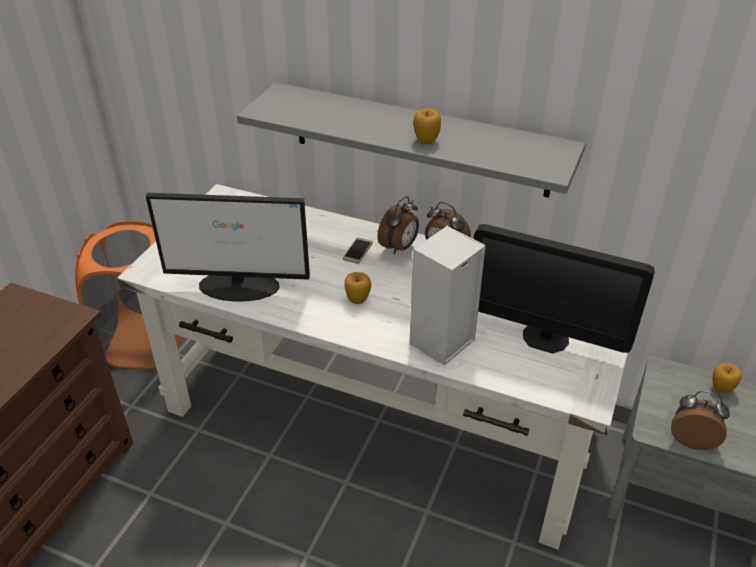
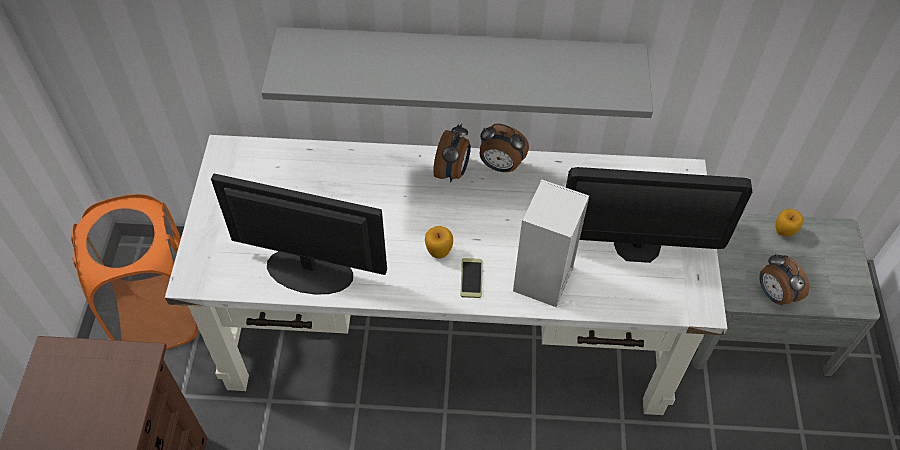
camera: 20 degrees left, 15 degrees up
(240, 286) = (308, 270): monitor -> monitor turned 150 degrees counterclockwise
(358, 251) = (411, 188): phone -> phone (471, 278)
(426, 140) = (487, 81): apple -> none
(692, 438) = (774, 294): alarm clock -> alarm clock turned 120 degrees counterclockwise

